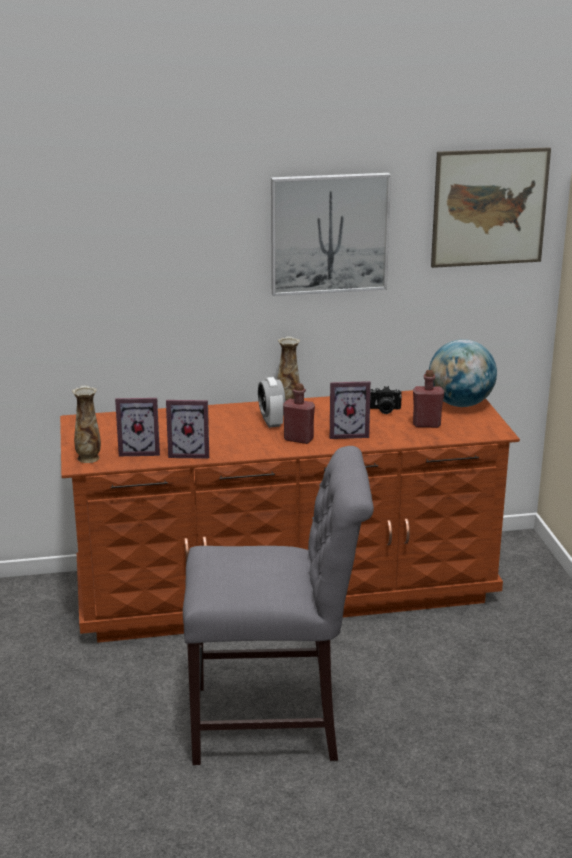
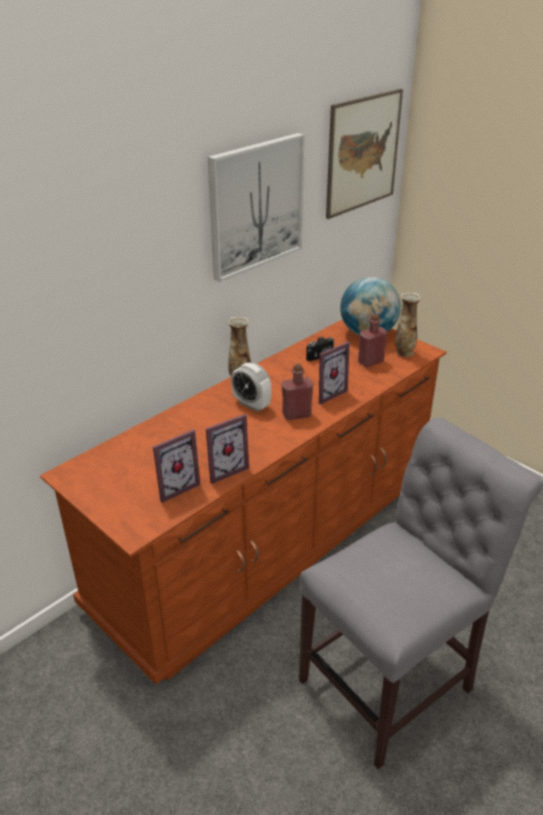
camera: 35 degrees left, 10 degrees up
(89, 458) = (134, 518): vase -> vase (404, 352)

